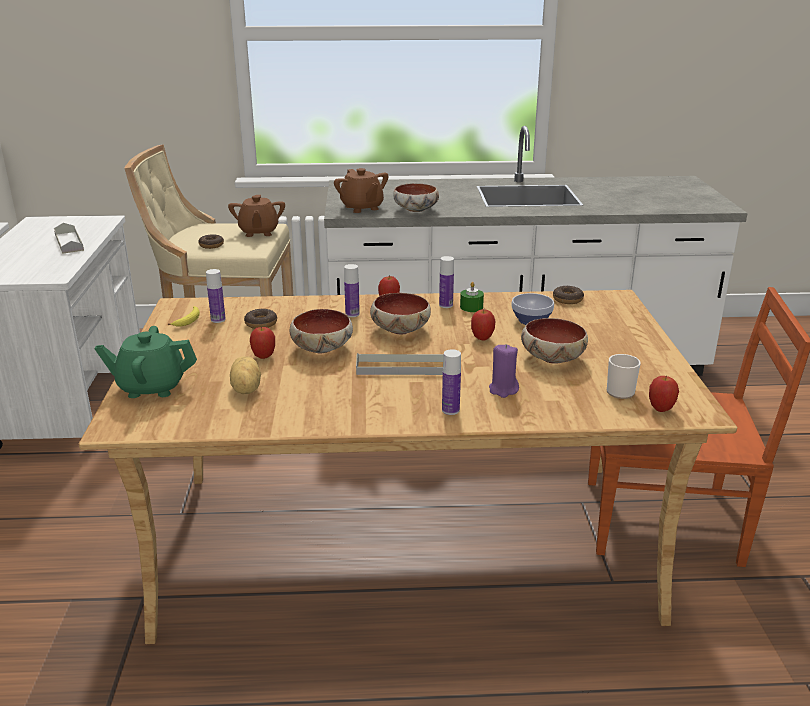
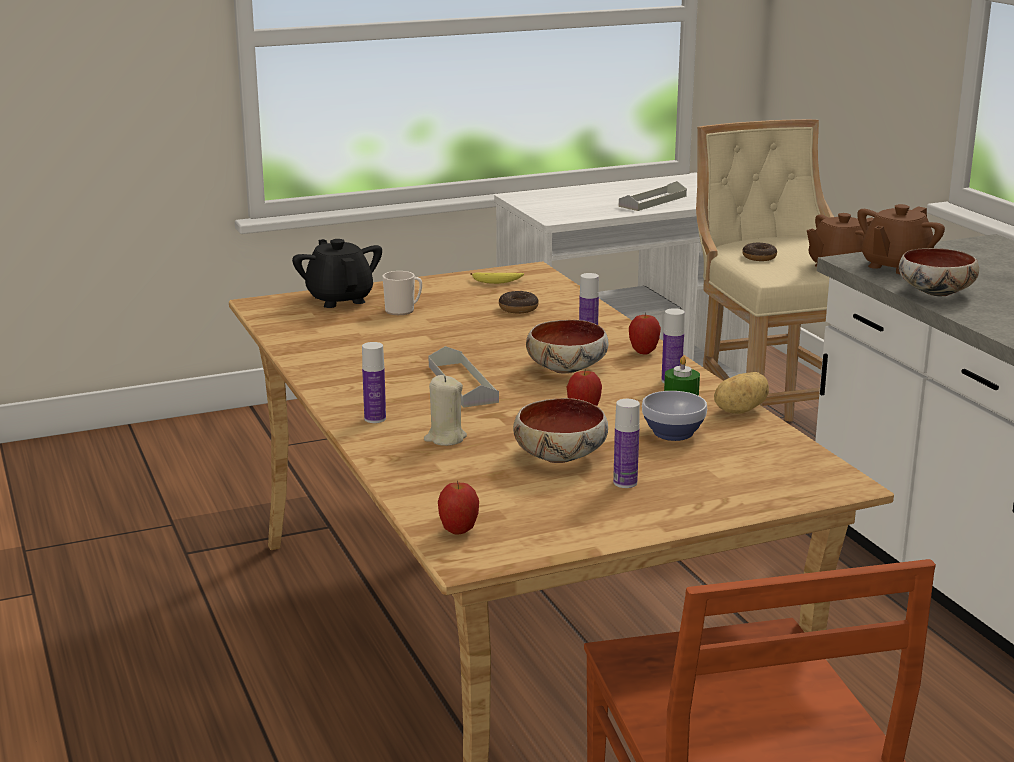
camera: 70 degrees right, 5 degrees down
(151, 387) = (340, 299): green teapot -> black teapot
(218, 320) = (510, 291): bottle -> bottle (625, 483)
(245, 389) = (359, 330): potato -> potato (739, 410)
(263, 357) = (437, 324): apple -> none
(321, 348) = (481, 342): bowl -> none
(503, 390) = (445, 438): purple candle -> beige candle
(567, 299) = (783, 449): donut -> none
(621, 390) = (495, 504): mug -> mug (403, 310)

